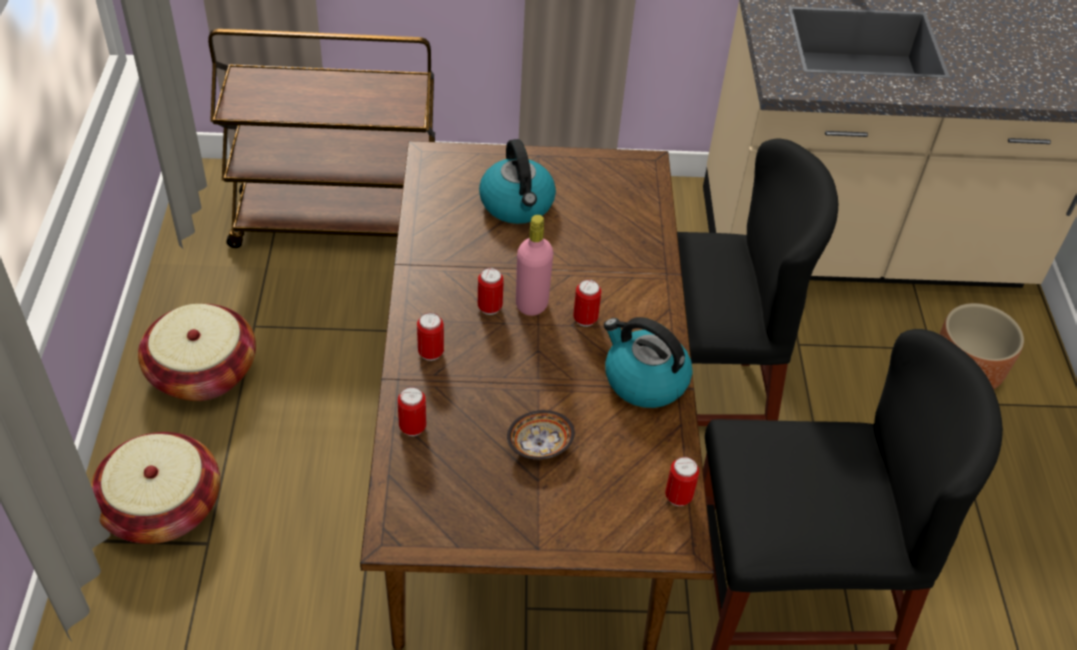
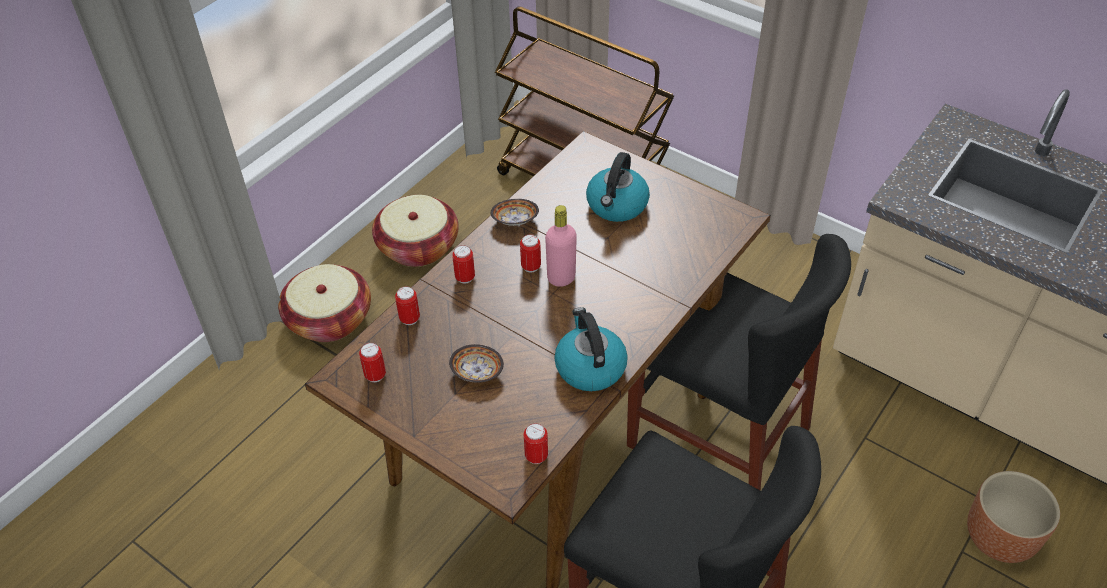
camera: 40 degrees right, 0 degrees up
(427, 267) = (515, 221): none -> bowl
(585, 319) = (588, 305): can -> can (375, 375)

